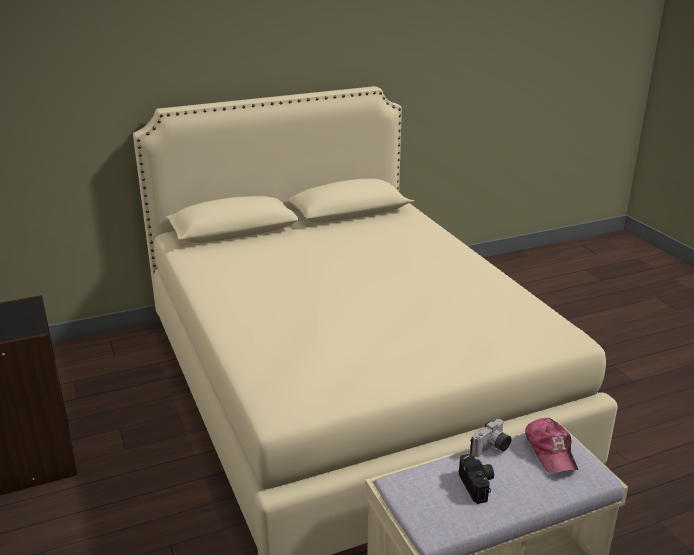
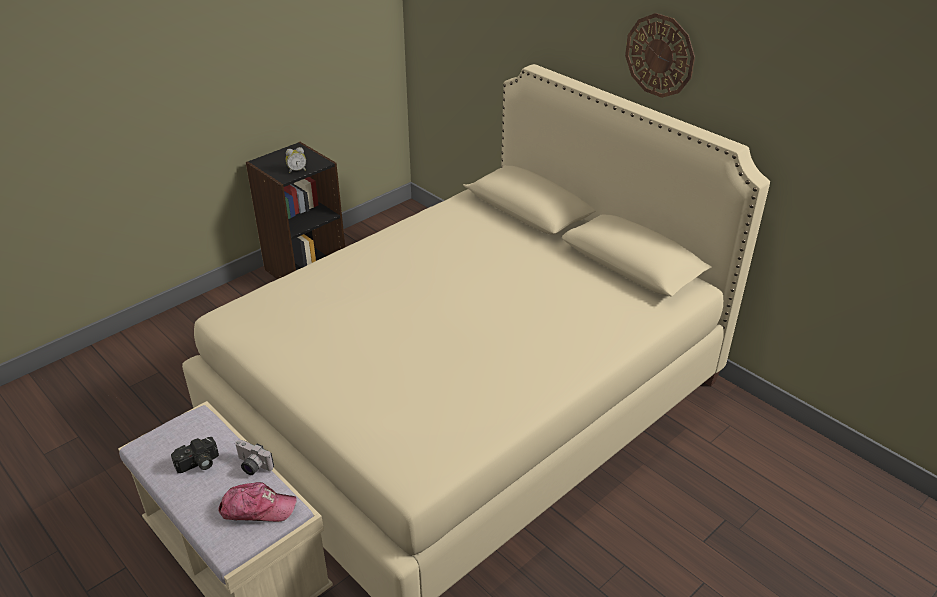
camera: 70 degrees right, 10 degrees up
(26, 320) = (297, 170): none -> alarm clock
(284, 49) = (660, 55): none -> wall clock
(550, 451) = (257, 508): cap -> cap turned 150 degrees counterclockwise

